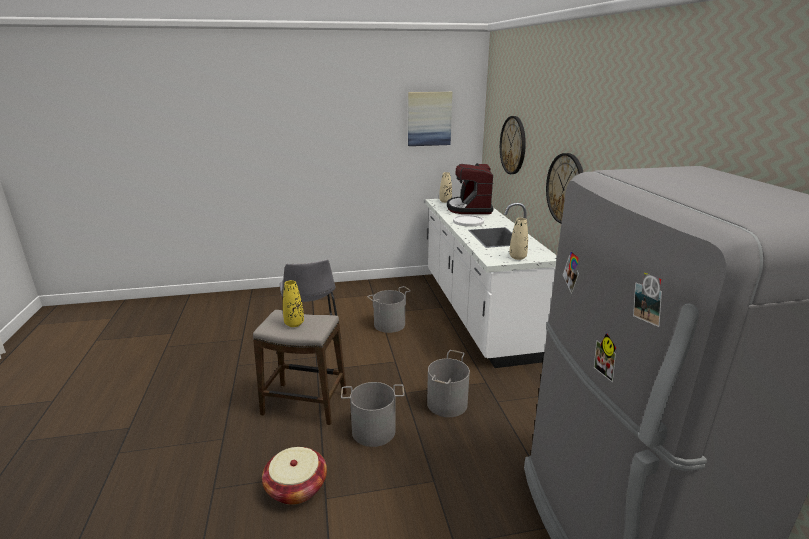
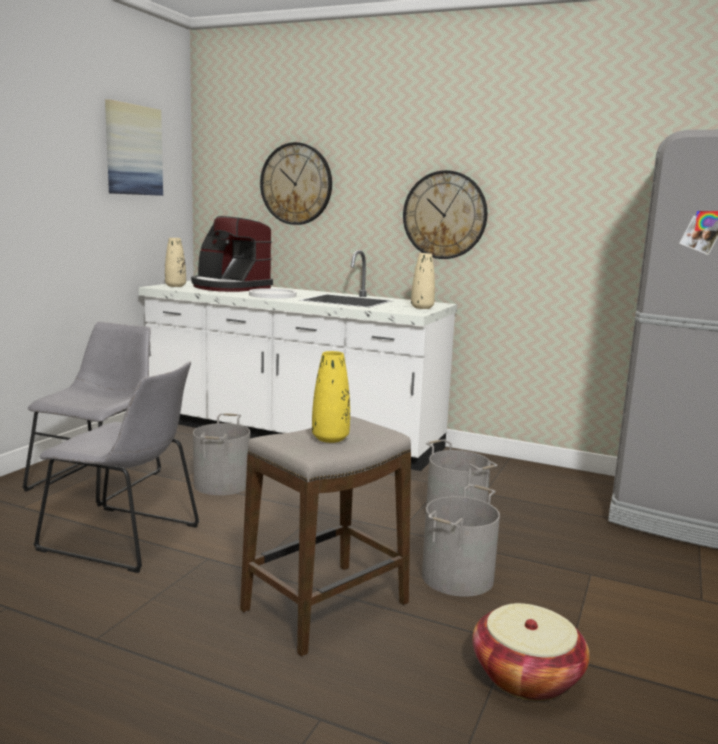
camera: 55 degrees left, 10 degrees down
(355, 299) = (99, 479): none -> grey chair

